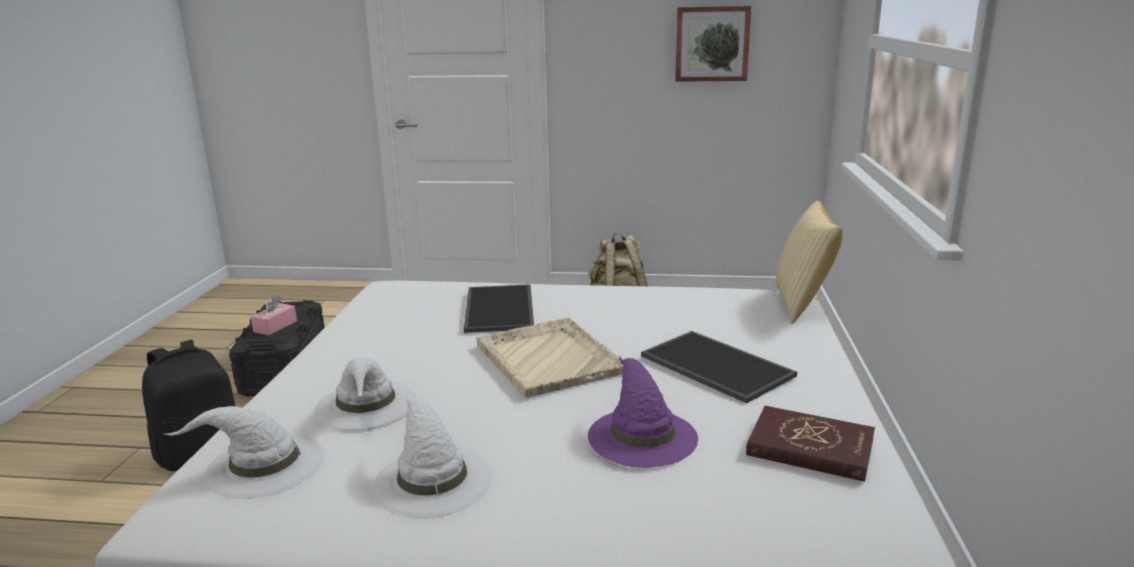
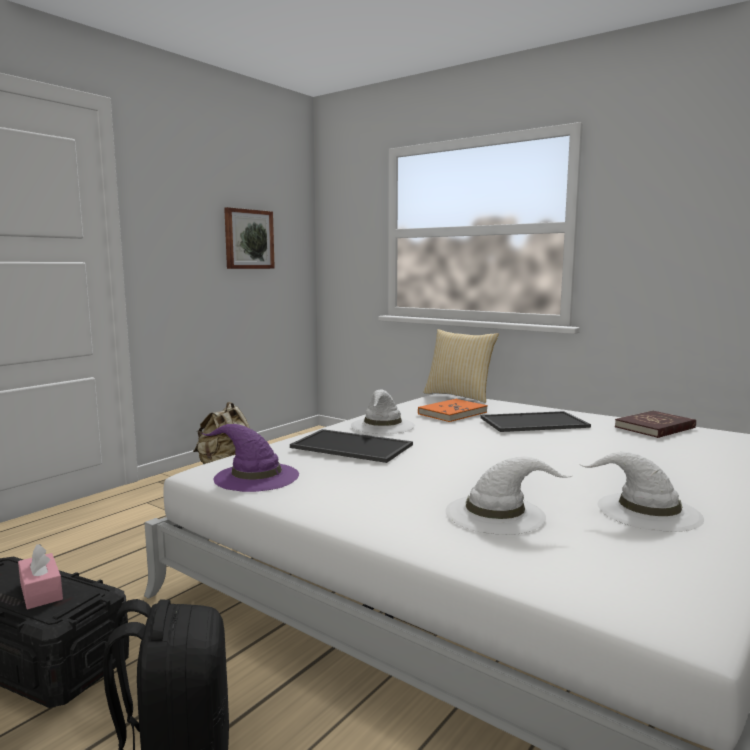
camera: 60 degrees left, 10 degrees down
(263, 466) = (590, 567): white hat -> white hat (383, 425)
(548, 358) = (475, 450): beige tray -> none
(641, 435) = (619, 451): purple hat -> purple hat (255, 476)
(700, 318) = (452, 413): none -> orange book

